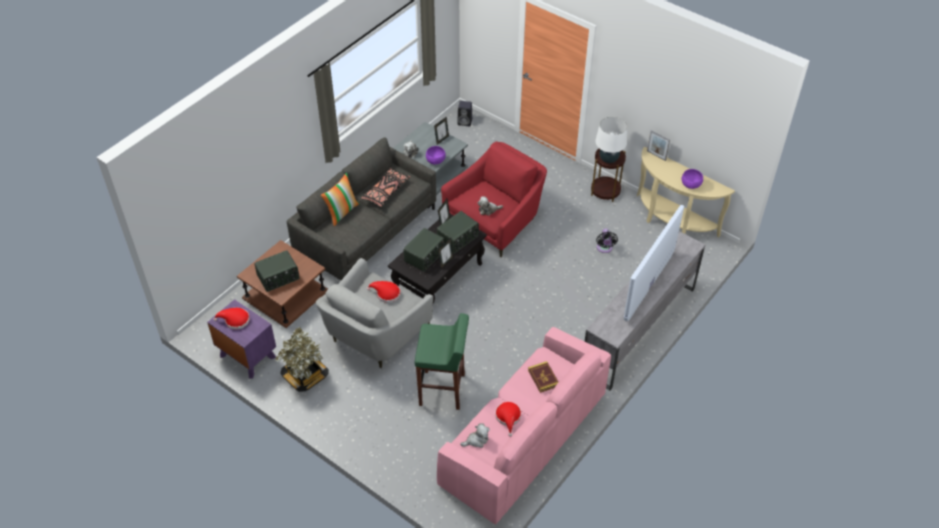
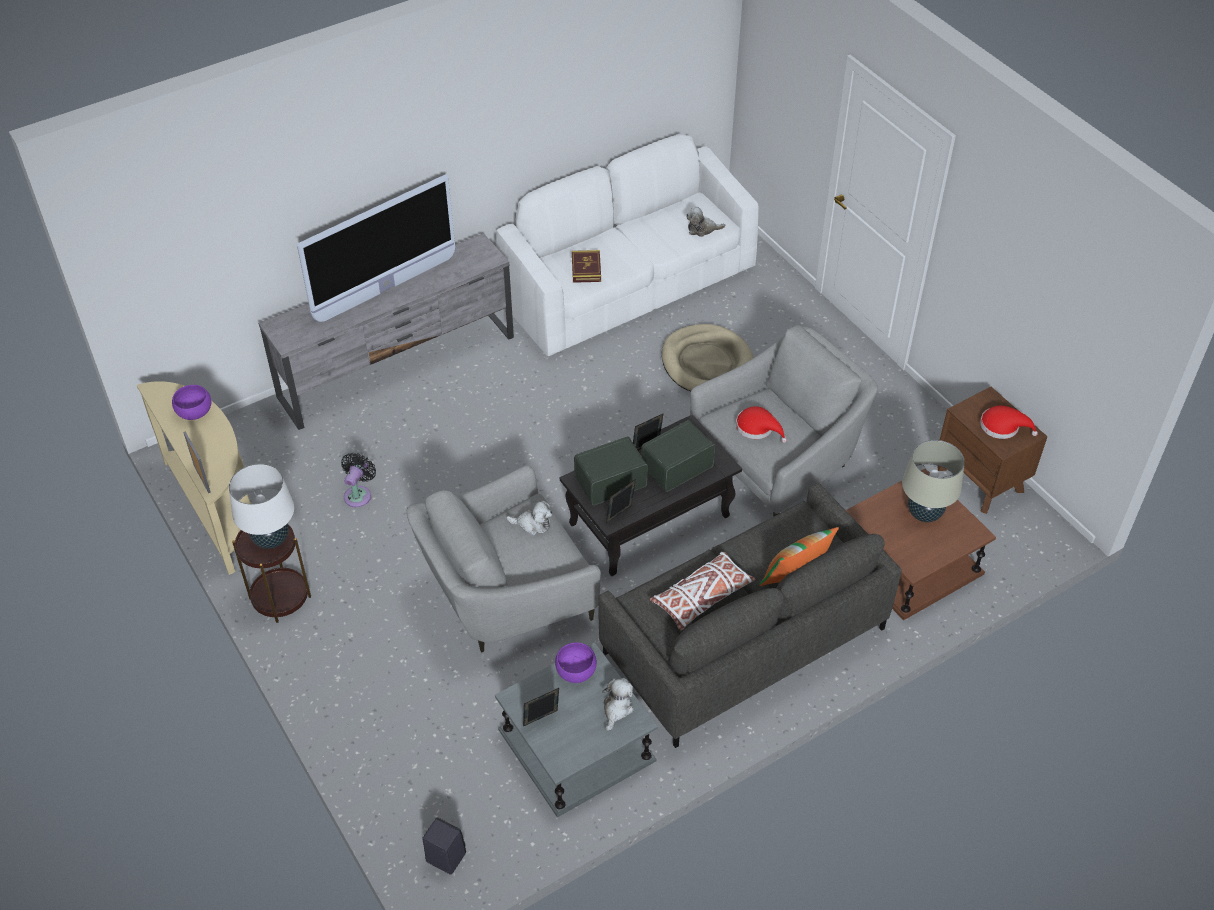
camera: 160 degrees left, 0 degrees up
(247, 356) = (981, 479): purple nightstand -> brown nightstand
(278, 278) = (924, 513): radio -> beige table lamp
(305, 376) = (896, 430): potted plant -> none
(386, 192) = (702, 596): black pillow -> white pillow
(443, 390) = (707, 363): green stool -> beige dog bed
(495, 221) = (506, 595): red armchair -> grey armchair
(508, 417) = (653, 240): red hat -> none
(523, 439) = (629, 287): pink sofa -> white sofa

